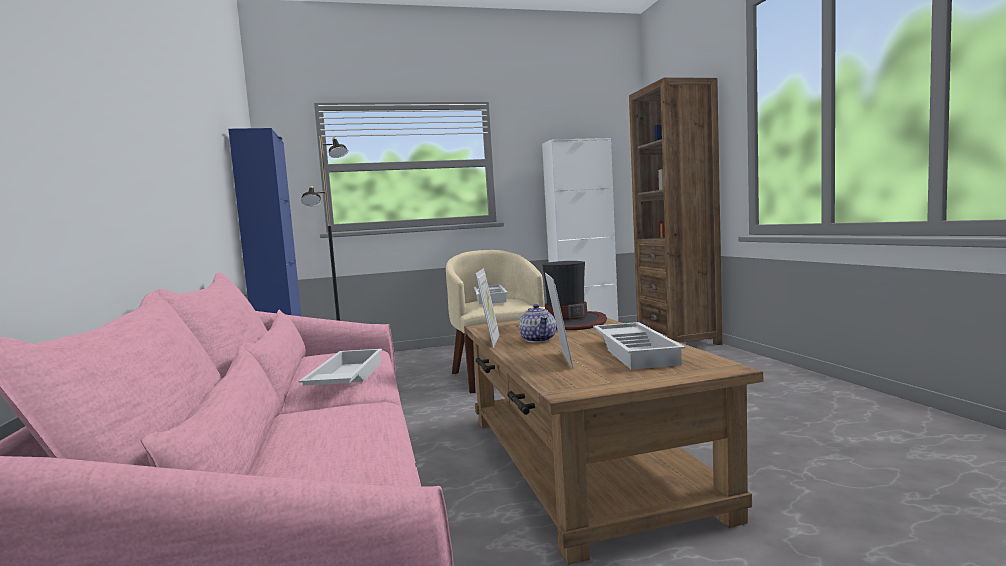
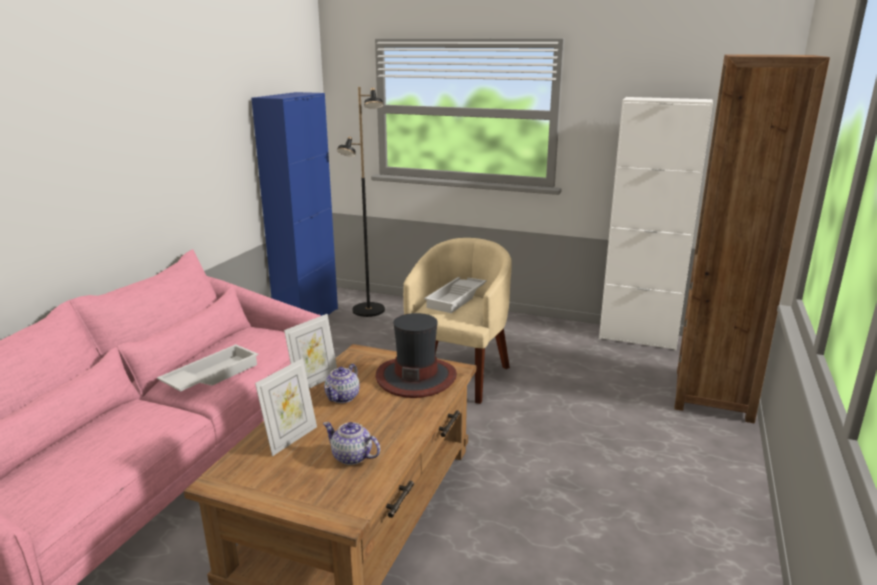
camera: 35 degrees right, 15 degrees up
(637, 352) = (352, 457): white tray -> teapot

